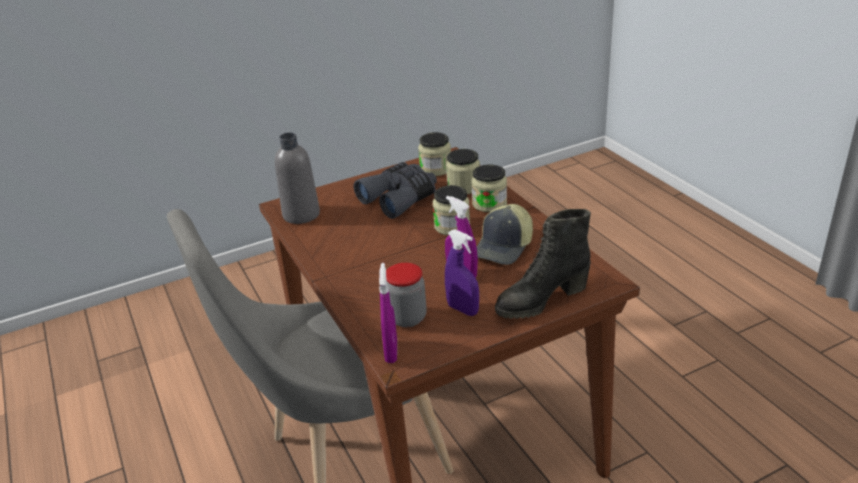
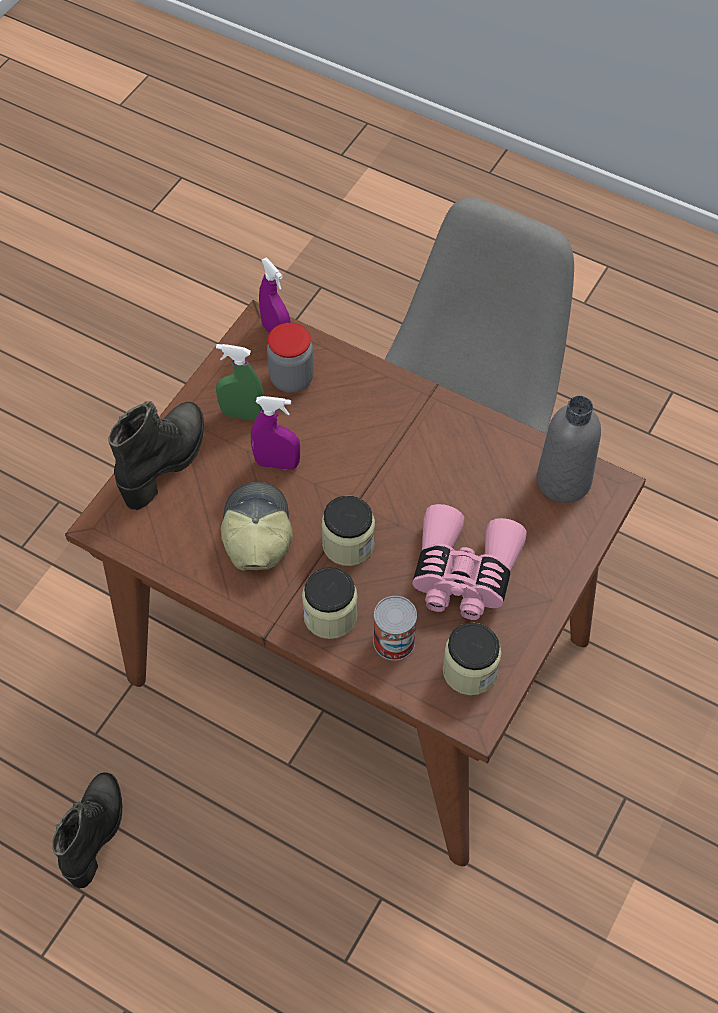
camera: 145 degrees right, 25 degrees up
(400, 198) = (463, 574): grey binoculars -> pink binoculars
(463, 309) = (242, 414): purple spray bottle -> green spray bottle
(464, 187) = (394, 641): jar -> can
(665, 400) = (96, 833): none -> black boot

